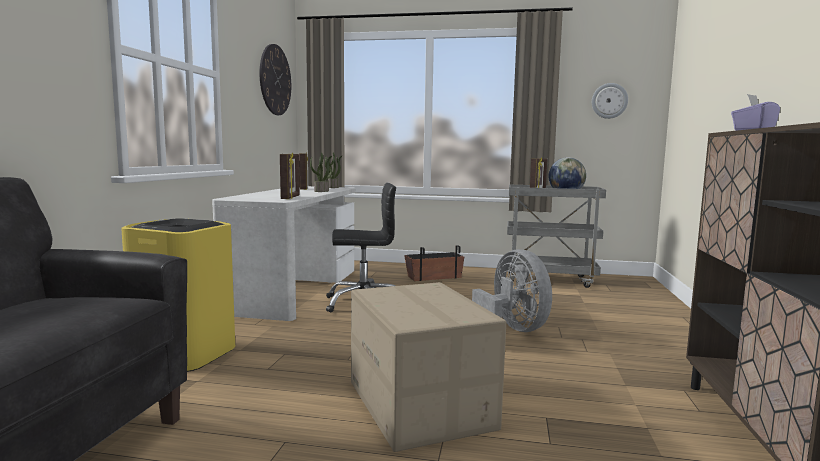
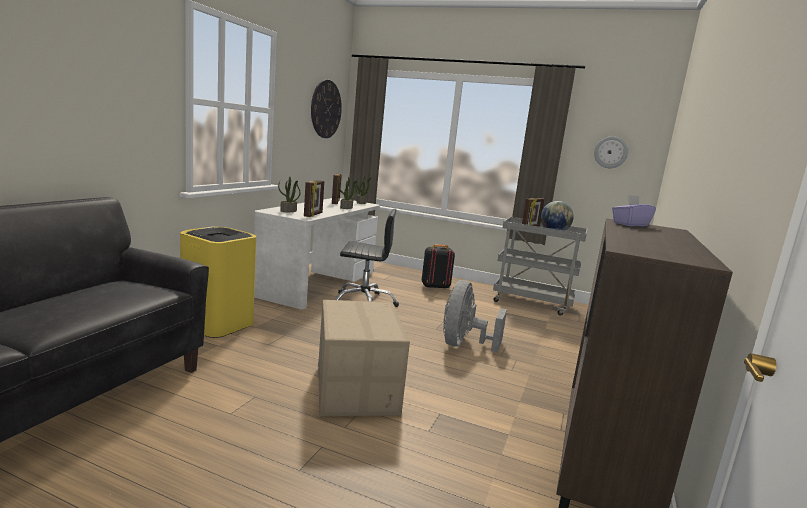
camera: 10 degrees right, 5 degrees up
(256, 197) = (288, 211): none -> potted plant
(434, 277) = (435, 287): planter -> black backpack
(511, 332) = (464, 345): grey fan -> grey fan turned 150 degrees counterclockwise

